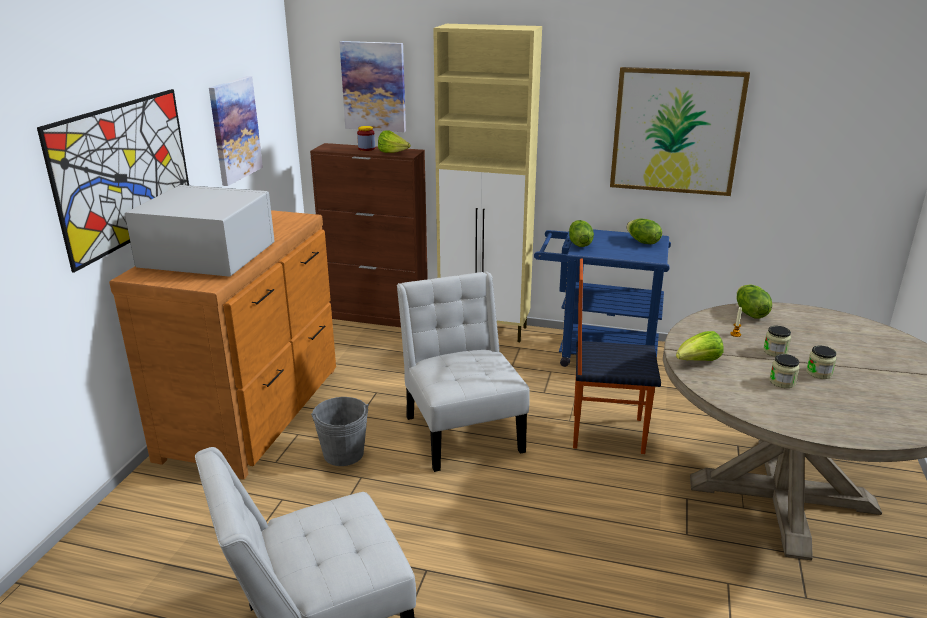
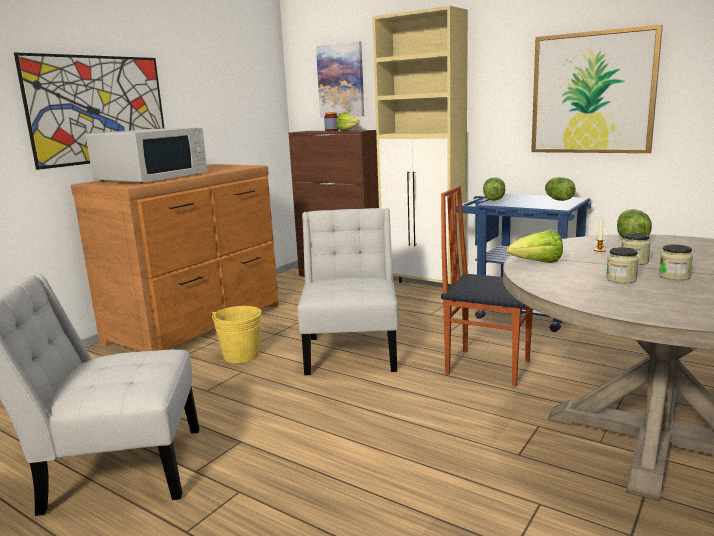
camera: 20 degrees right, 10 degrees down
(207, 256) = (152, 177): white microwave -> white microwave turned 90 degrees clockwise
(235, 130) = (219, 105): picture -> none
(343, 454) = (241, 355): grey bucket -> yellow bucket

